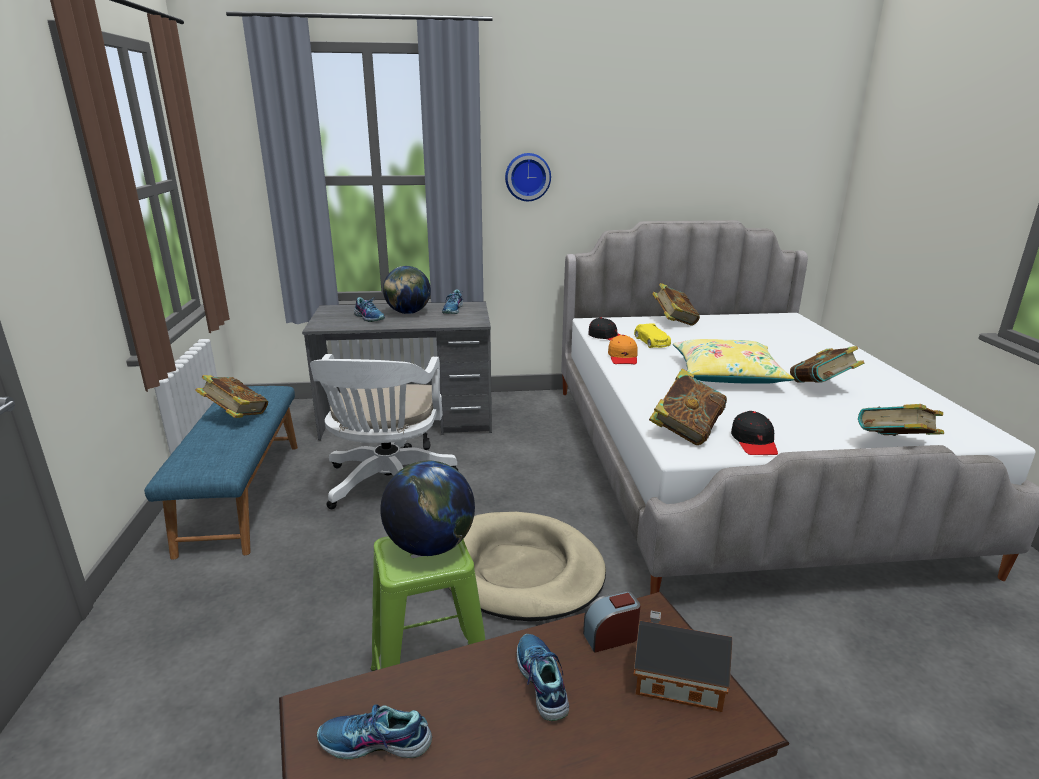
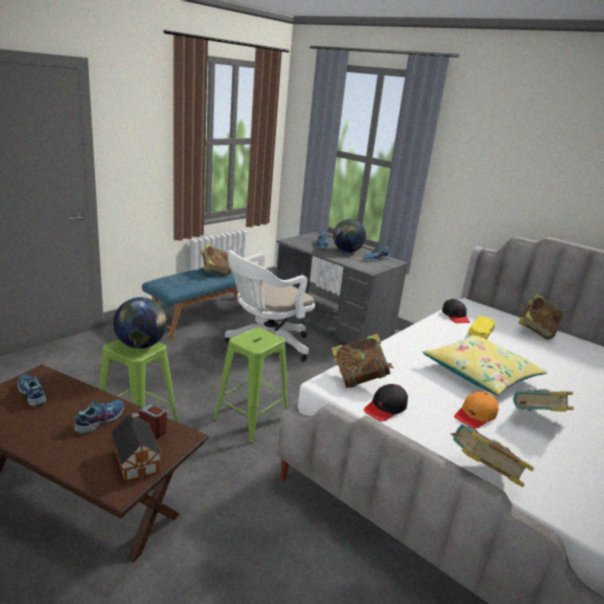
camera: 45 degrees right, 0 degrees up
(521, 570) = (252, 418): beige dog bed -> green stool
(527, 177) = (466, 178): wall clock -> none
(623, 357) = (433, 330): orange cap -> orange cap (475, 415)

